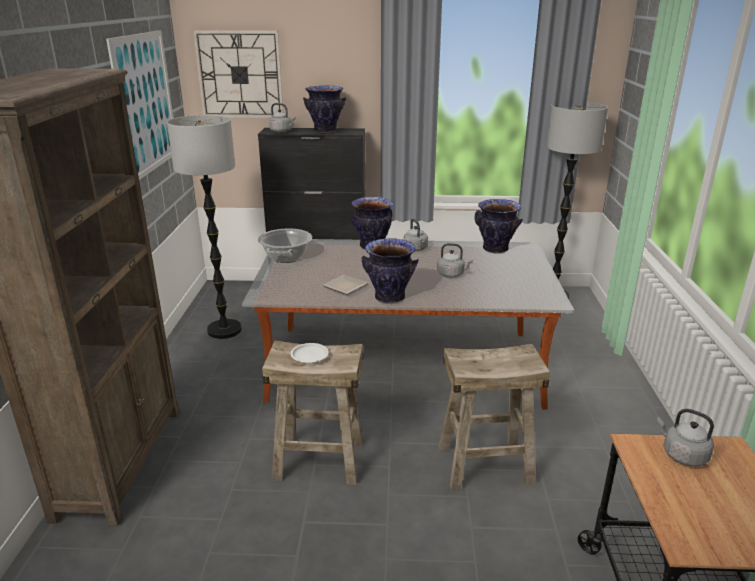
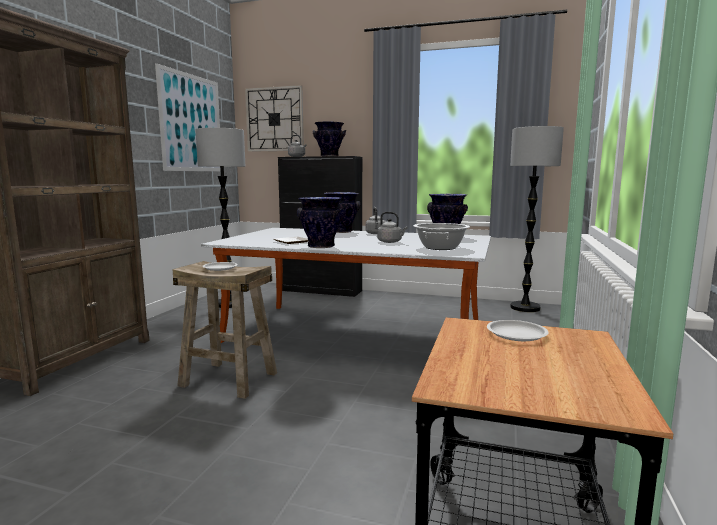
camera: 15 degrees right, 15 degrees down
(286, 257) = (266, 232): cooking pot -> cooking pot (440, 248)
(484, 465) = (377, 401): beige stool -> none
(682, 455) = (516, 334): grey kettle -> white plate

